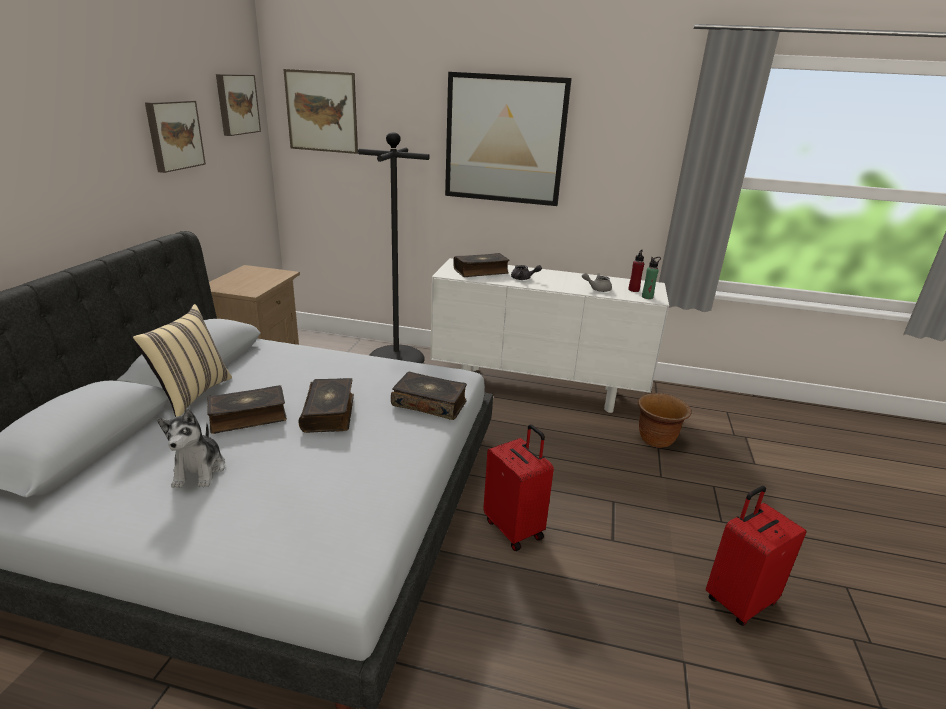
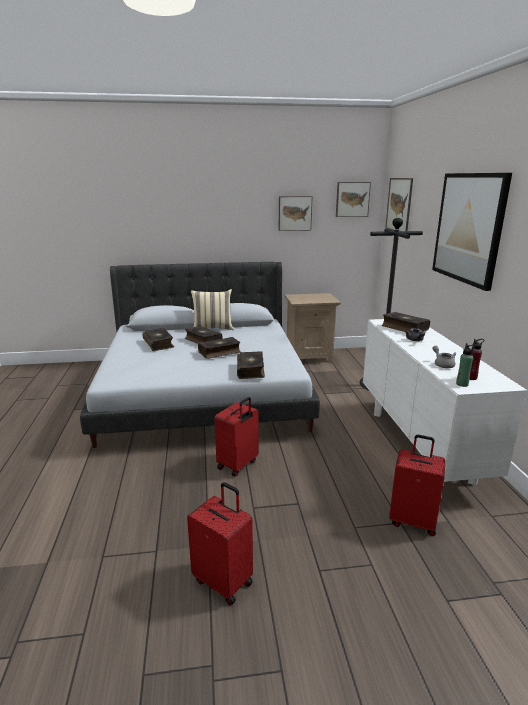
camera: 70 degrees right, 5 degrees down
(199, 470) = (159, 344): plush toy -> book
(656, 440) = (413, 520): brown planter -> red suitcase

